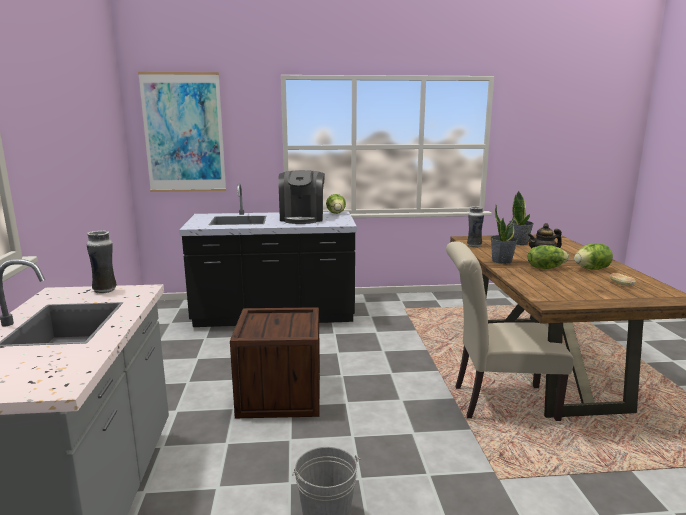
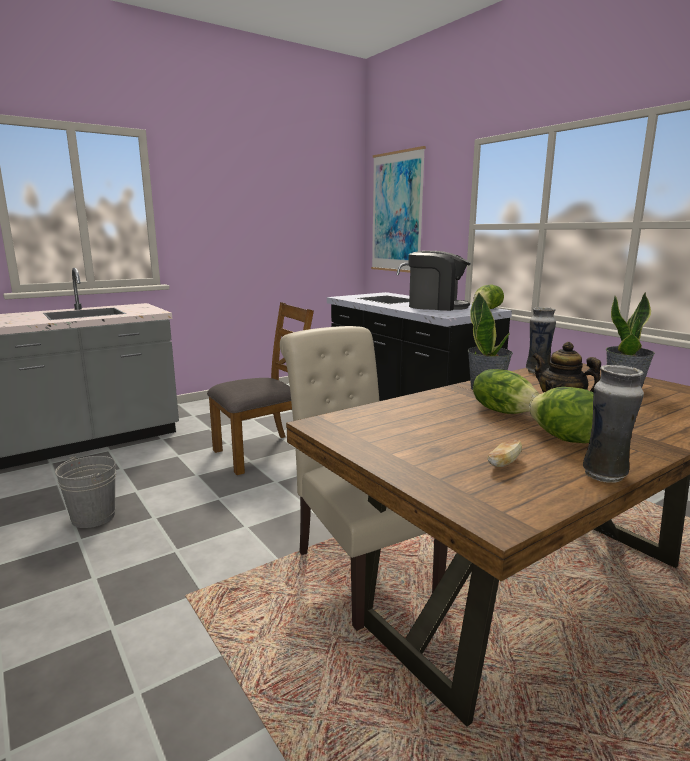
camera: 60 degrees right, 0 degrees up
(105, 290) = (148, 308): vase -> vase (605, 475)
(280, 395) = (263, 453): crate -> brown chair
(302, 218) = (436, 306): coffee machine -> coffee machine turned 135 degrees counterclockwise

